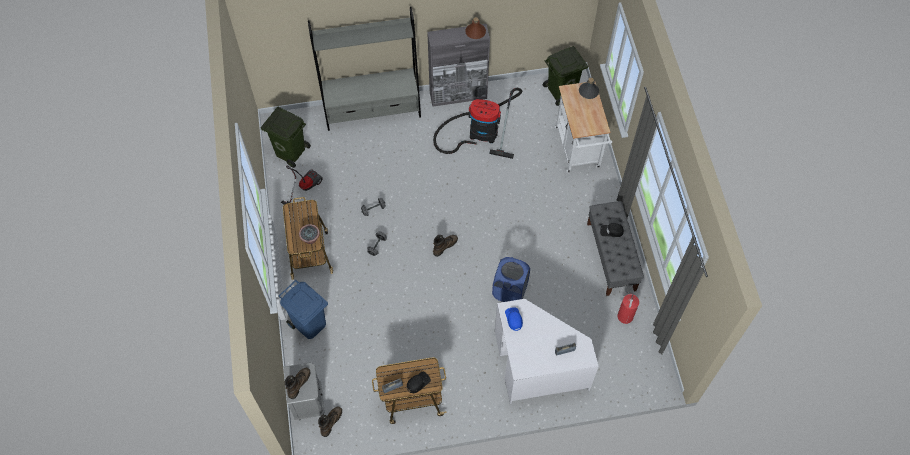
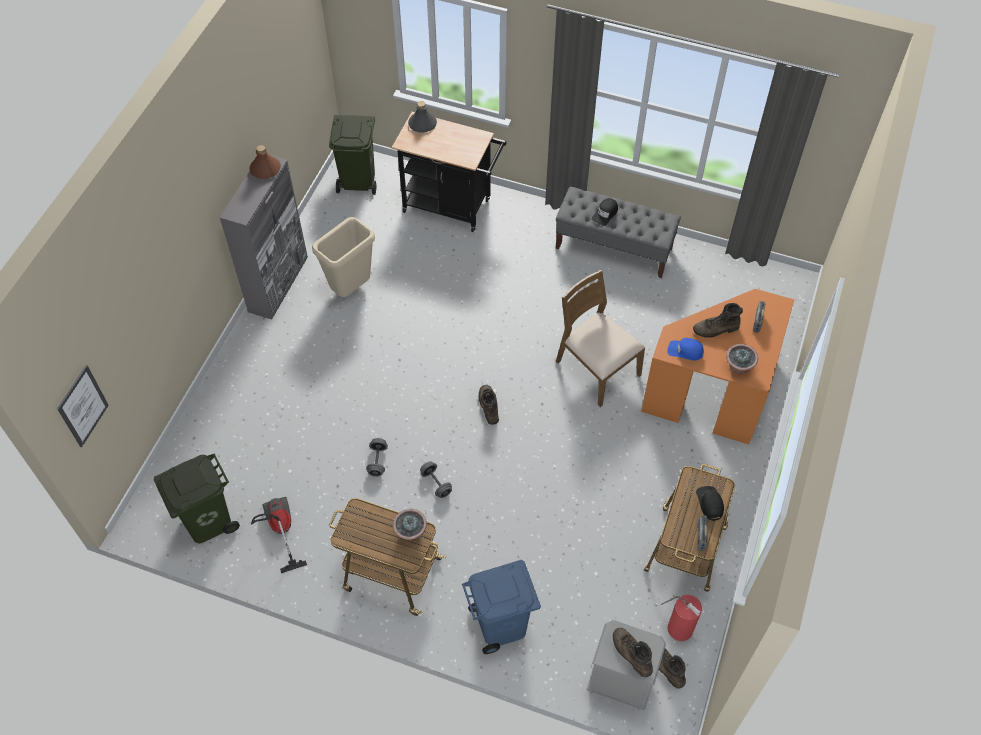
camera: 60 degrees left, 5 degrees down
(269, 46) = (83, 406): none -> picture
(373, 112) = (224, 389): grey bookcase -> none
(480, 132) = (351, 288): vacuum cleaner -> beige trash can
(510, 291) = (596, 368): blue laundry basket -> brown chair
(521, 355) = (738, 367): none -> potted plant
(537, 367) = (715, 392): white desk -> orange desk
(542, 329) = (716, 329): none -> brown boot
(578, 151) = (452, 207): white cart -> black cart
(625, 315) = (697, 273): fire extinguisher -> fire extinguisher (679, 627)

